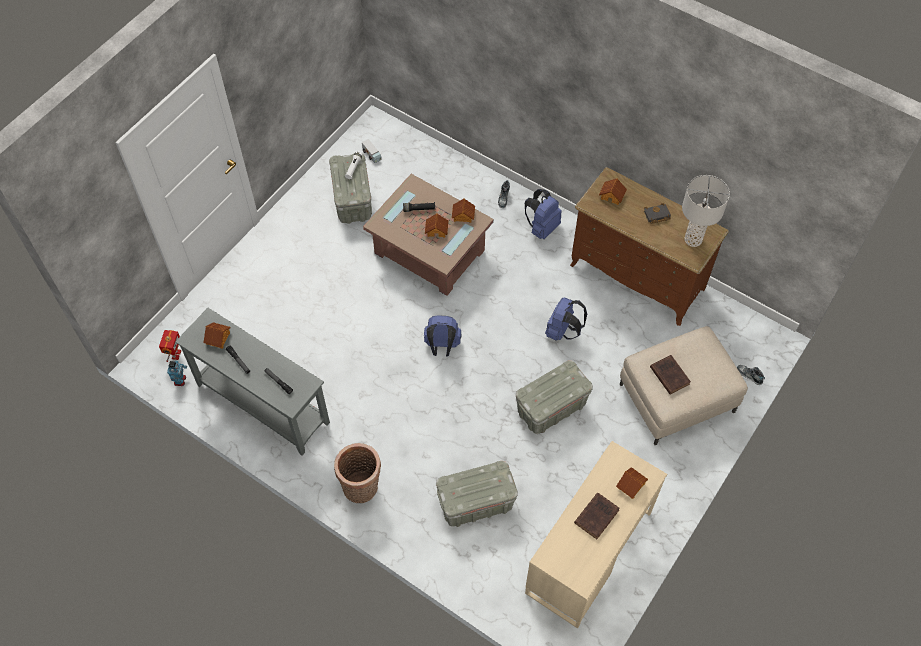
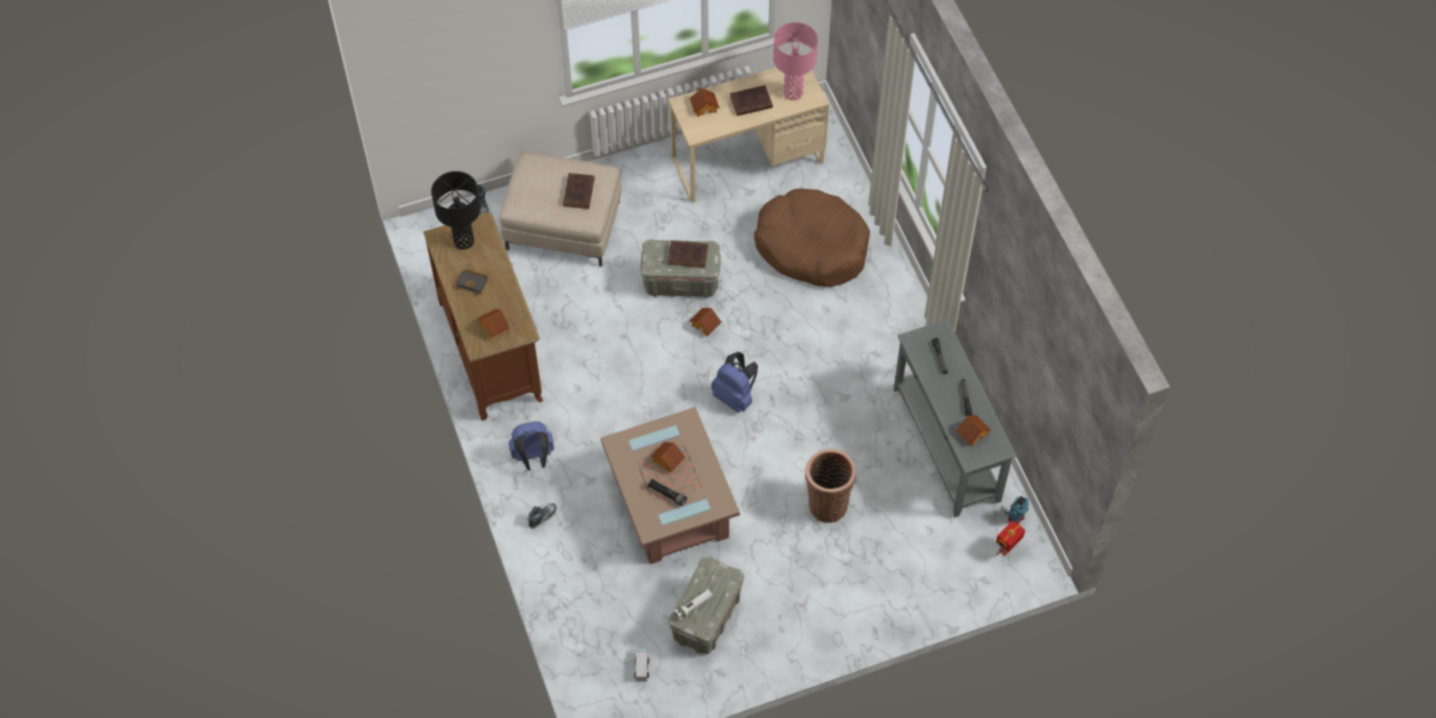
camera: 145 degrees left, 0 degrees up
(362, 488) = (902, 315): basket -> basket (827, 502)
(463, 215) = (628, 459): toy house -> toy house (705, 325)
(475, 504) = (812, 246): grey storage box -> brown dog bed
(548, 394) = (689, 255): none -> brown book
(562, 331) = (609, 342): blue backpack -> none
(569, 552) = (792, 92): none -> pink table lamp
(693, 239) = (463, 241): white table lamp -> black table lamp

